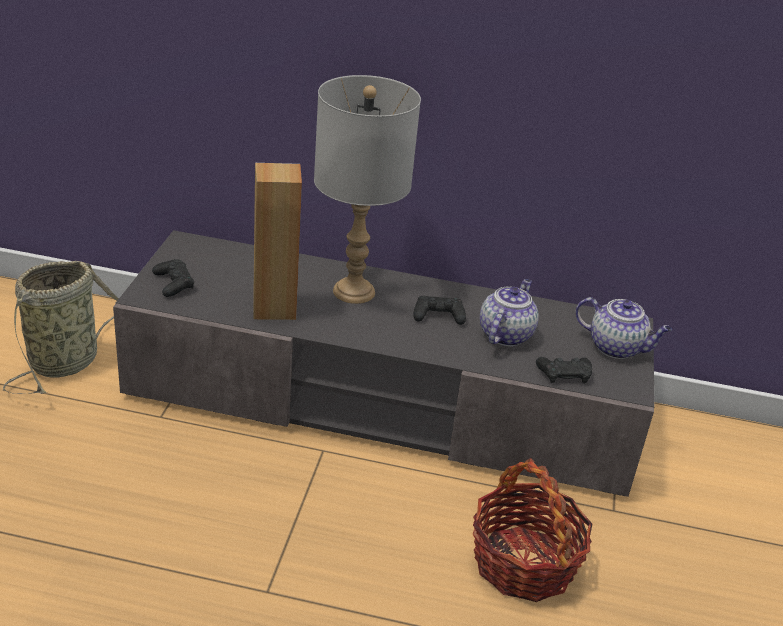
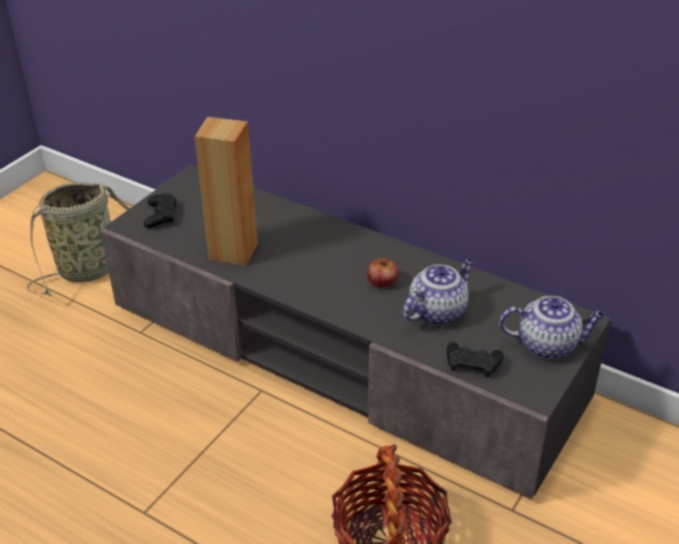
camera: 25 degrees right, 5 degrees up
(353, 292) = (315, 245): grey table lamp -> none
(438, 316) = (382, 281): black game controller -> apple
(617, 347) = (548, 344): teapot -> teapot turned 45 degrees counterclockwise

